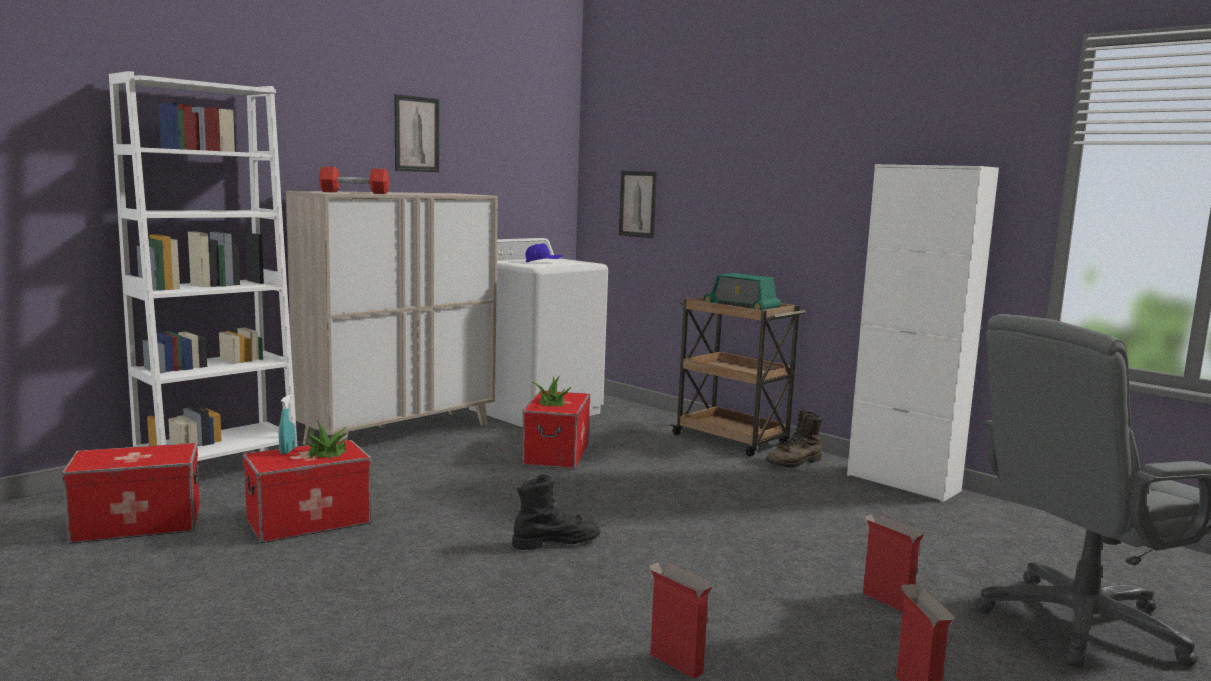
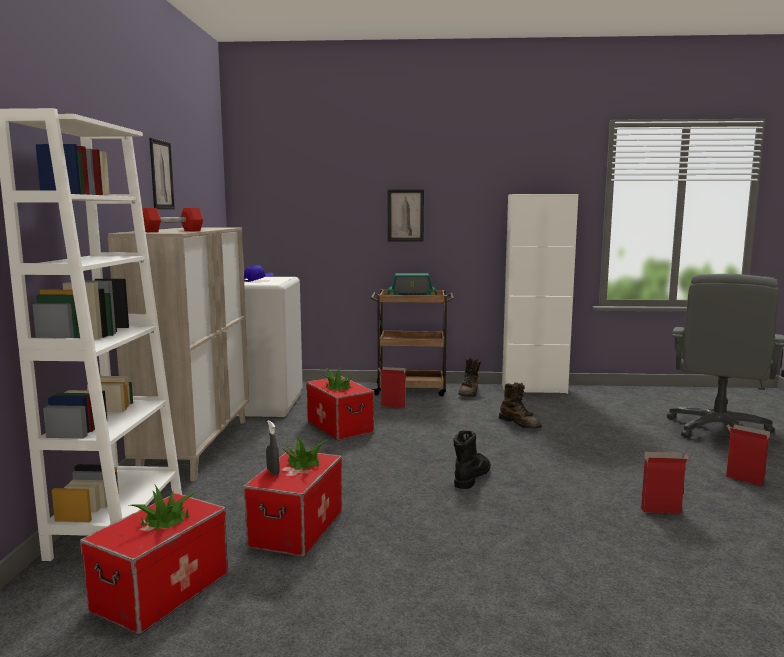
camera: 40 degrees left, 0 degrees up
(140, 456) = (164, 520): none -> potted plant
(287, 451) = (273, 472): turquoise spray bottle -> grey spray bottle
(638, 204) = (294, 228): picture -> picture (405, 215)
(765, 513) = (520, 424): none -> brown boot
(885, 601) = (652, 446): cardboard box -> cardboard box (392, 406)

